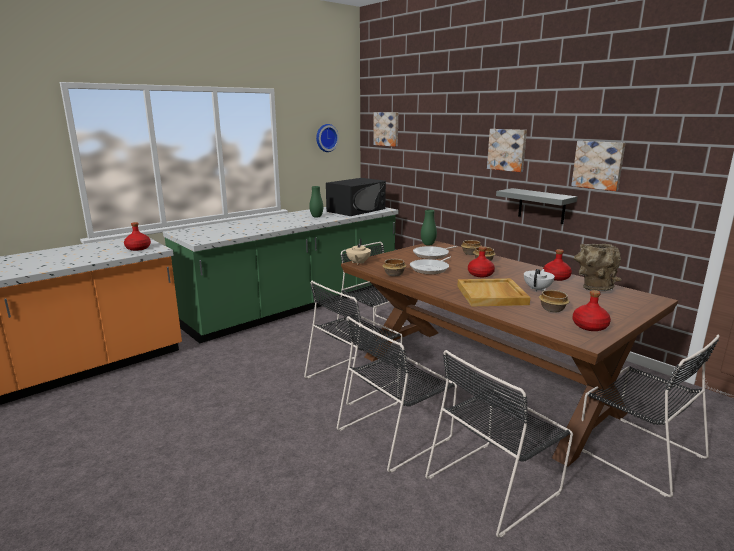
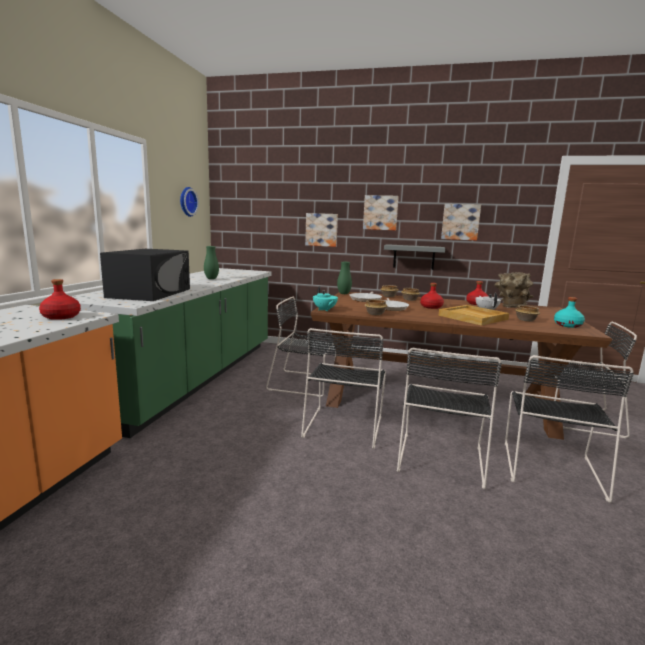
camera: 35 degrees left, 5 degrees down
(356, 210) = (235, 273): black microwave -> black microwave (150, 293)
(358, 263) = (324, 310): beige teapot -> turquoise teapot
(387, 129) = (246, 196): picture -> picture (321, 229)
(590, 326) = (568, 325): red bottle -> turquoise bottle

